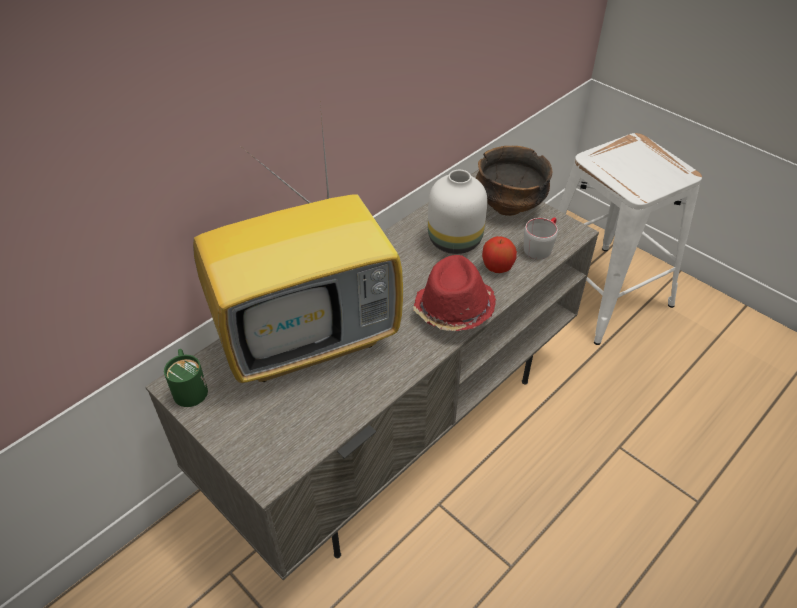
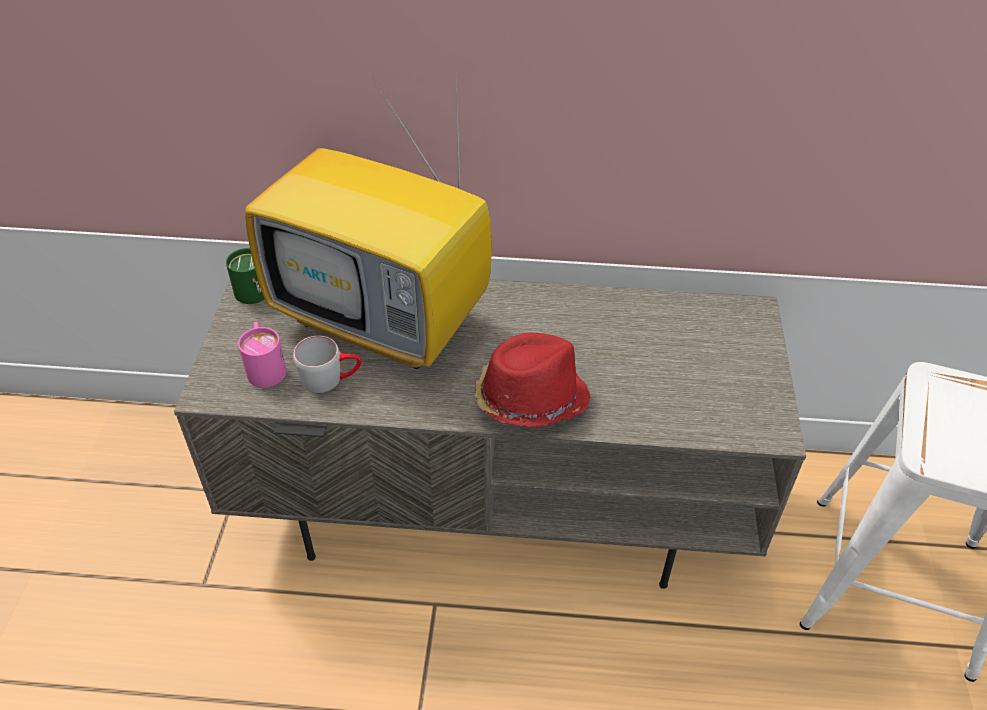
camera: 50 degrees right, 0 degrees up
(279, 426) = (265, 366): none -> pink mug
(453, 241) = (629, 343): white vase -> none
(497, 267) = (632, 398): apple -> none
(508, 205) = (744, 353): bowl -> none
(540, 246) = (711, 416): grey mug -> grey mug (331, 378)

